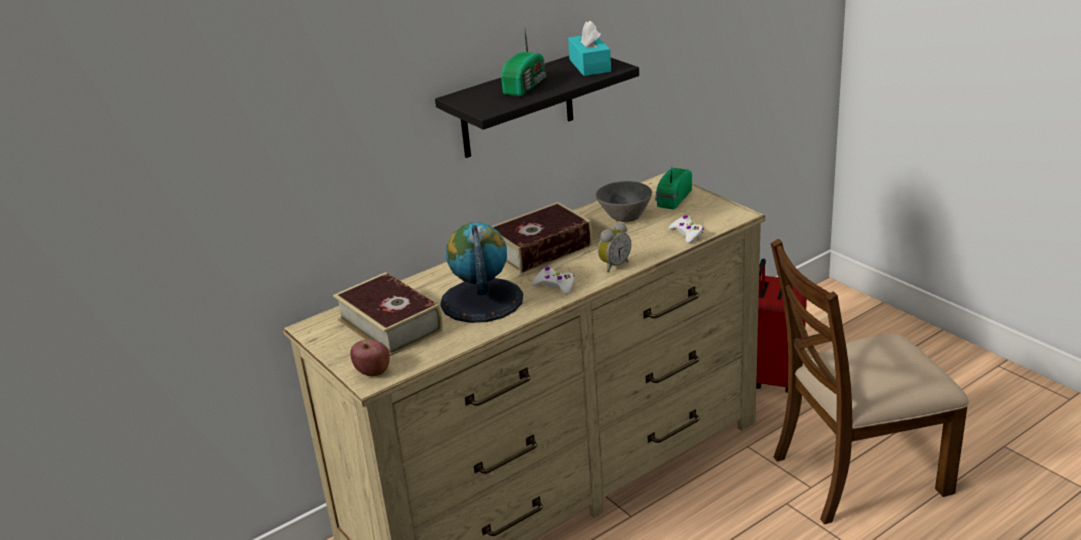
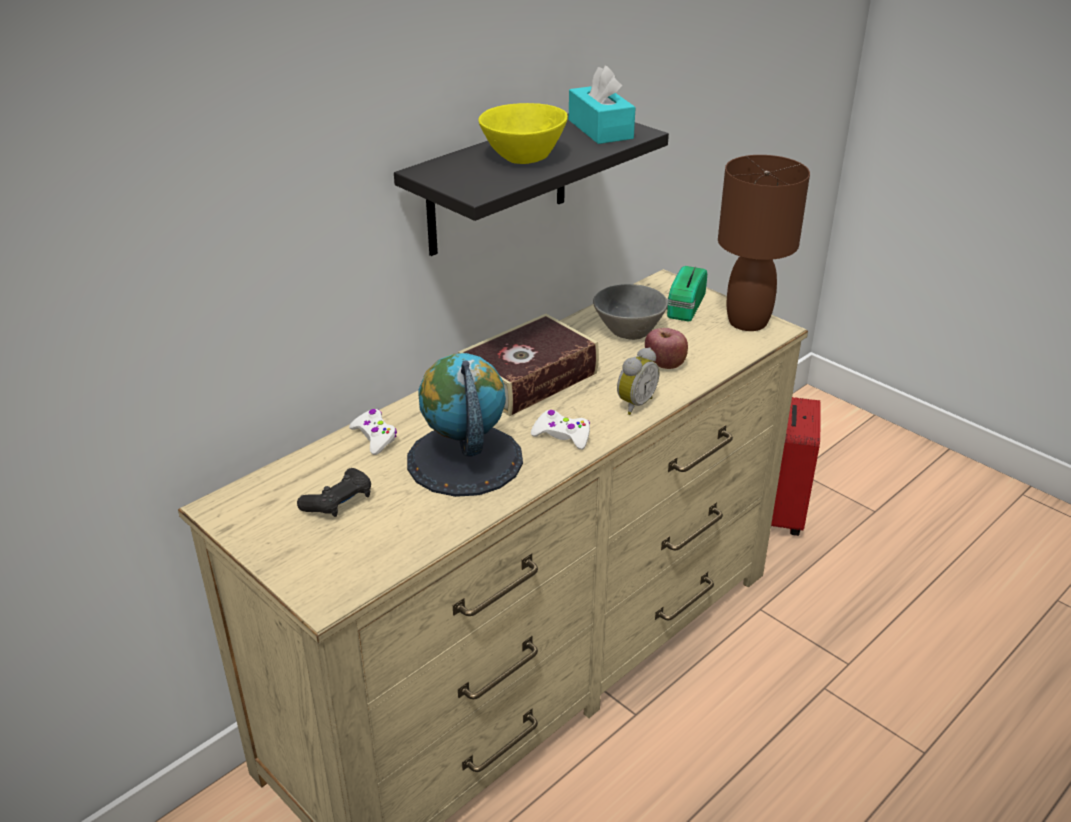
camera: 10 degrees left, 5 degrees up
(372, 372) = (325, 583): apple -> apple (665, 364)
(390, 325) = (339, 502): book -> black game controller
(526, 86) = (522, 156): radio -> yellow bowl
(687, 234) = (717, 357): white game controller -> white game controller (375, 437)
(719, 209) = (748, 321): none -> brown table lamp
(857, 473) = (899, 642): brown chair -> none

